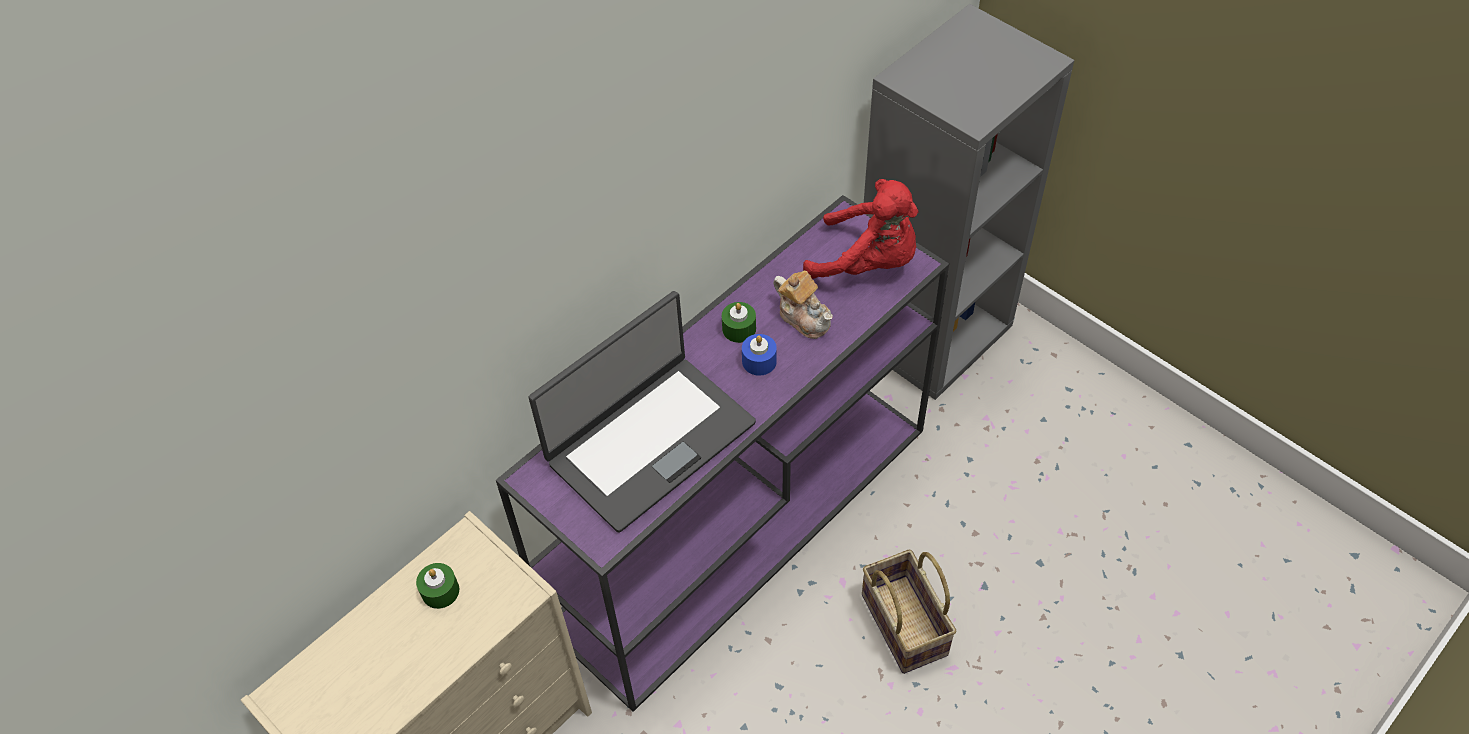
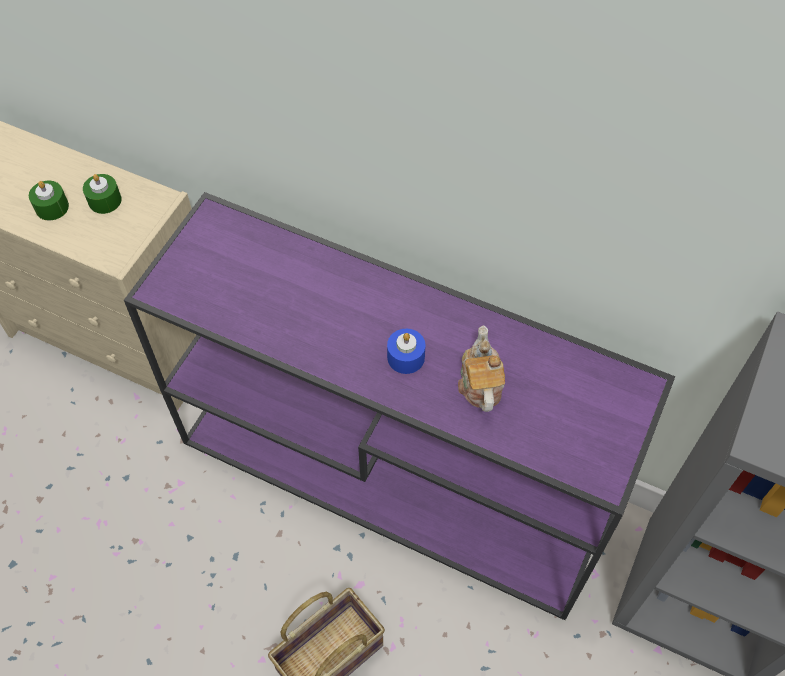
camera: 70 degrees right, 5 degrees up
(649, 441) = (278, 291): laptop -> none
(739, 329) = (441, 328): green candle -> green candle (52, 207)
(804, 317) = (480, 383): teapot -> teapot turned 150 degrees clockwise
(868, 262) = (585, 427): red plush toy -> none

